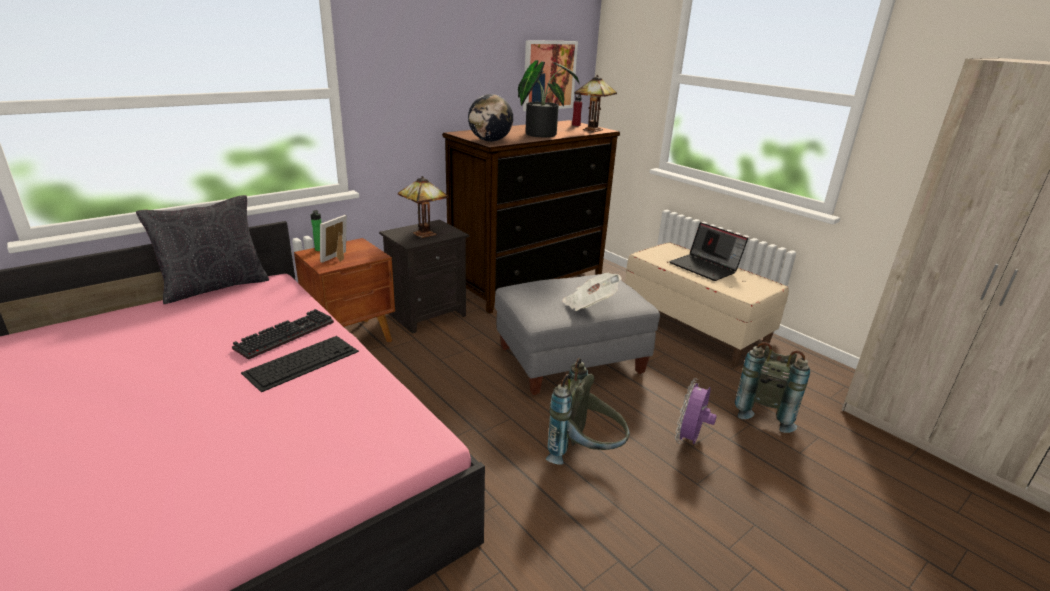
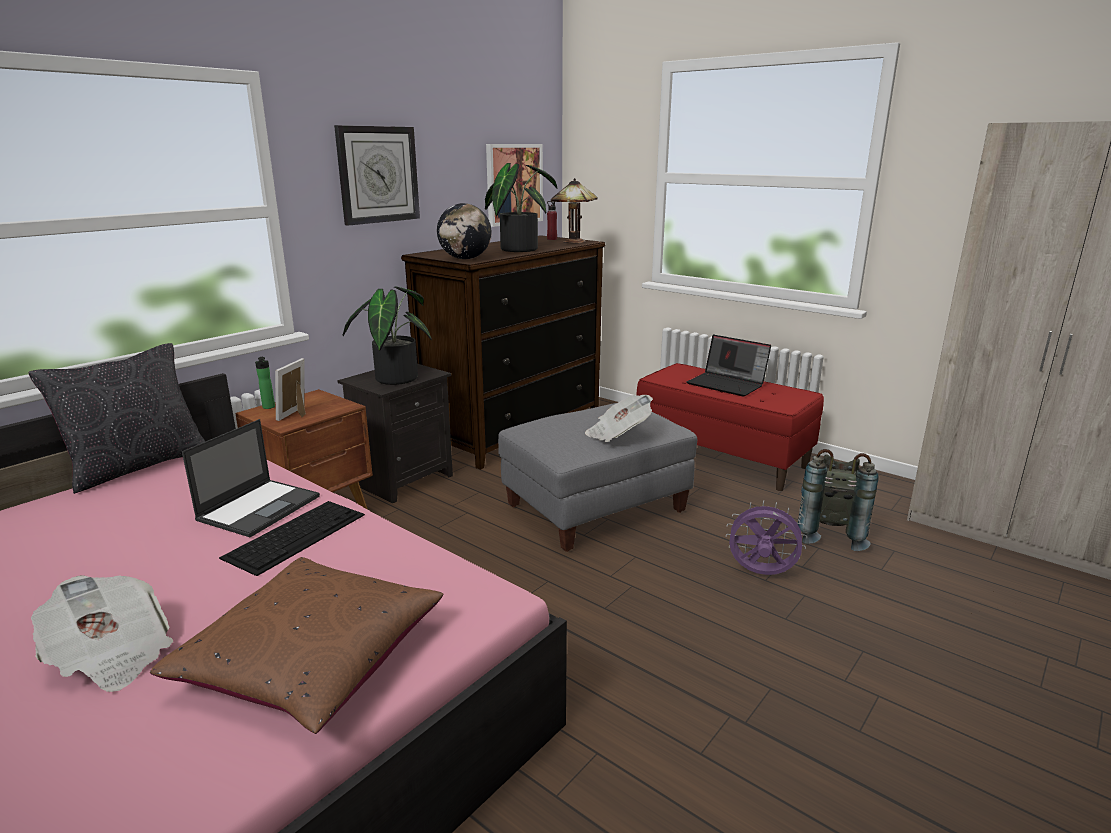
camera: 10 degrees left, 5 degrees down
(139, 441) = (111, 656): none -> newspaper
(273, 470) = (312, 660): none -> brown pillow
(285, 334) = (260, 507): keyboard -> laptop
(422, 234) = (394, 377): table lamp -> potted plant
(426, 65) = (378, 175): none -> wall clock
(585, 455) = (650, 608): grey backpack -> none
(690, 440) = (760, 574): purple fan -> purple fan turned 90 degrees clockwise
(694, 328) = (722, 457): beige bench -> red bench

